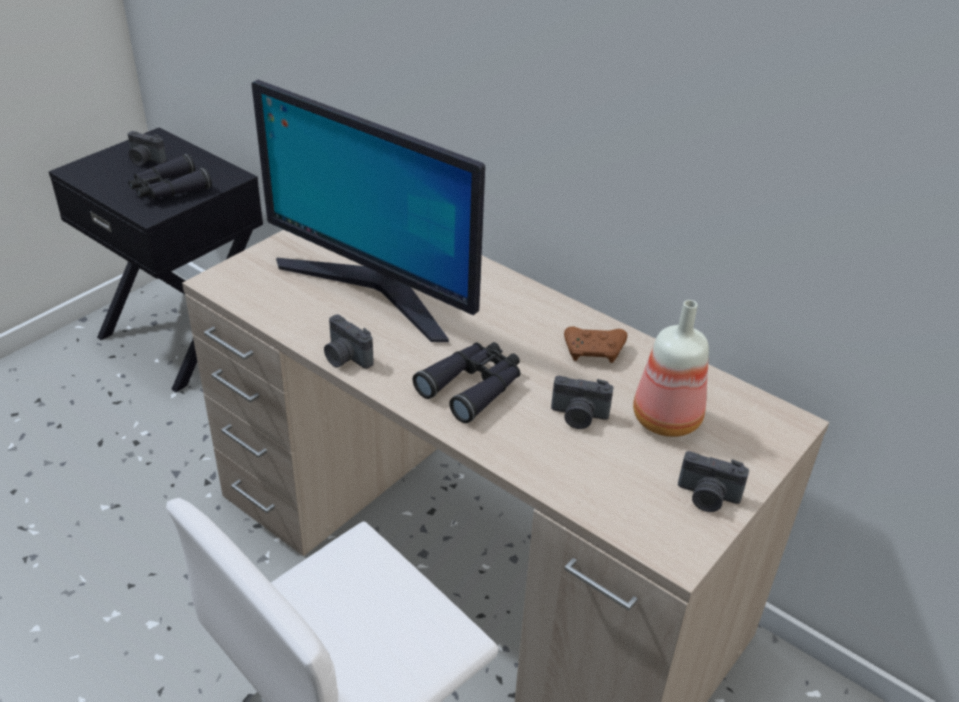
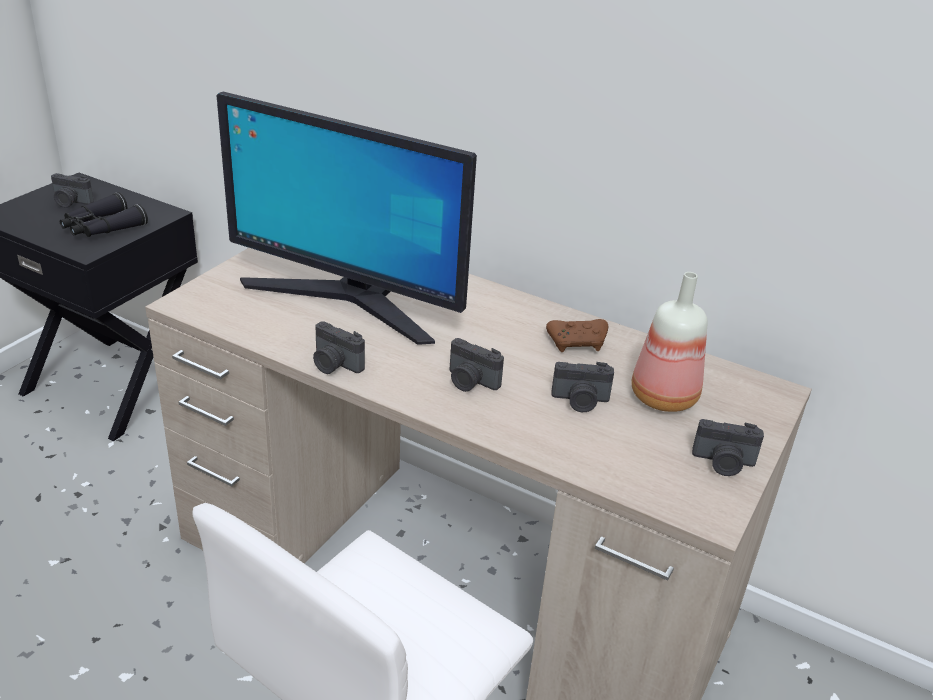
camera: 10 degrees left, 5 degrees down
(473, 386) = (470, 382): black binoculars -> camera

